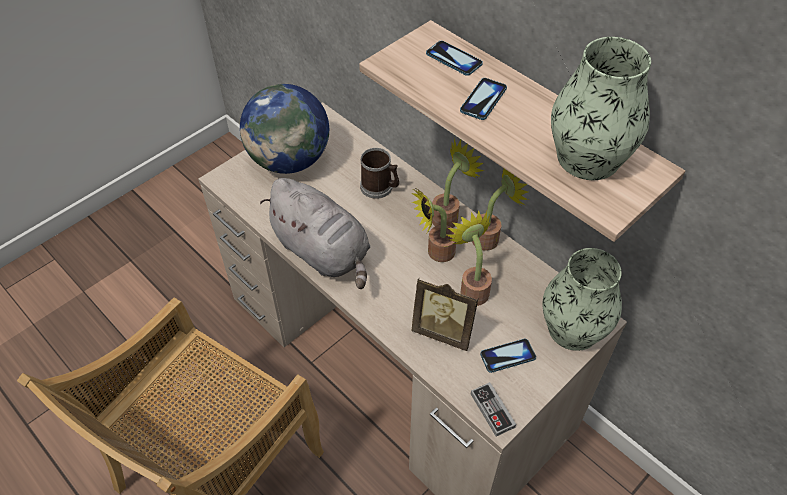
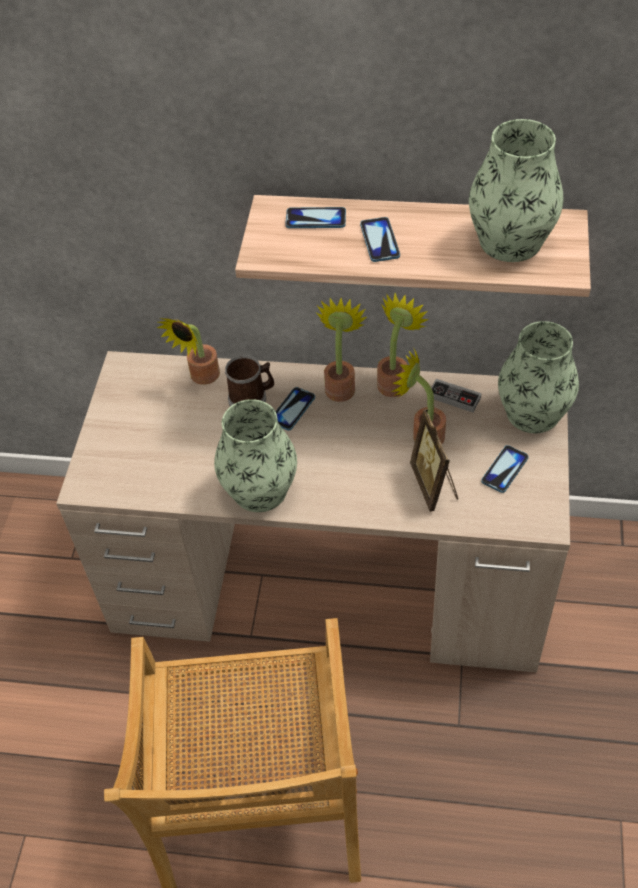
camera: 35 degrees left, 0 degrees up
(290, 160) = (135, 427): globe -> none
(323, 252) = (260, 489): grey plush toy -> vase
(398, 212) = (292, 409): none -> phone
(435, 253) = (361, 424): potted plant -> potted plant (201, 378)
(444, 331) = (434, 485): picture frame -> picture frame turned 90 degrees clockwise
(492, 410) = (534, 520): game controller -> game controller (454, 397)

